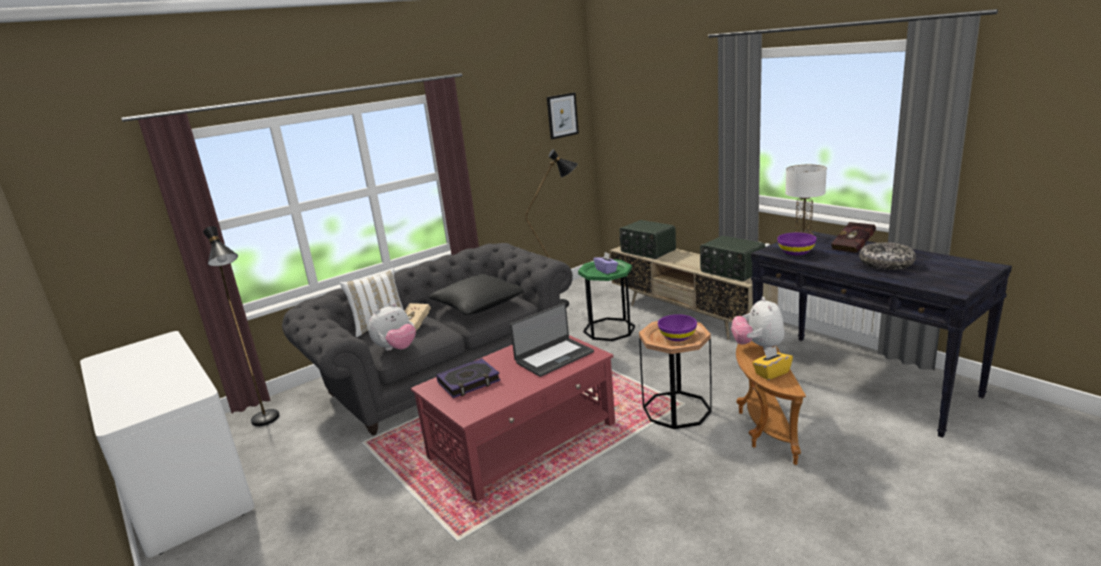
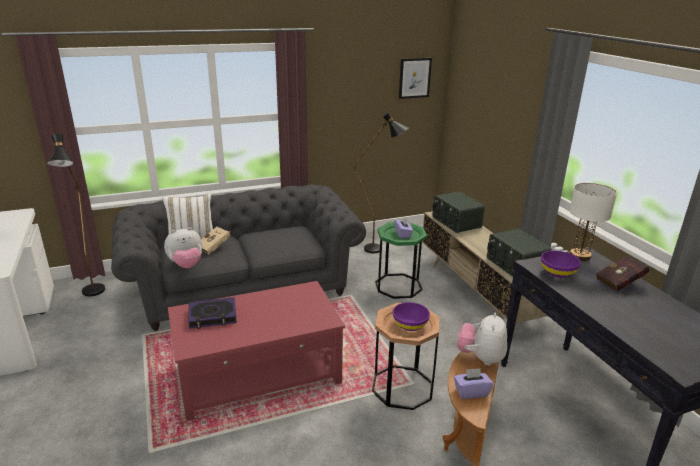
camera: 15 degrees right, 5 degrees up
(478, 306) = (276, 241): black pillow -> none
(553, 357) = (295, 312): laptop -> none
(771, 373) = (471, 392): yellow tissue box -> purple tissue box
(886, 263) = (637, 313): bowl -> none

